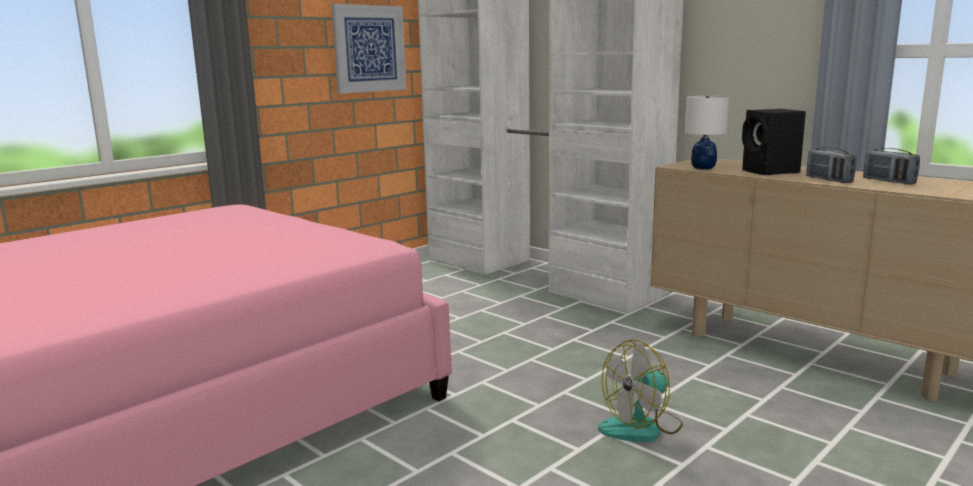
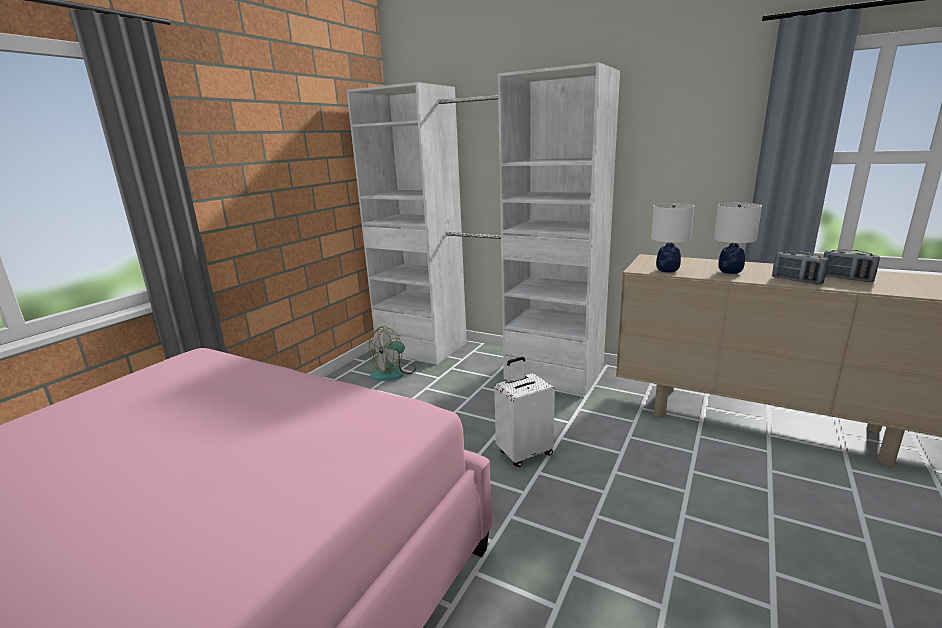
camera: 15 degrees left, 5 degrees up
(369, 49) = (307, 161): picture -> none
(527, 345) = (524, 453): none -> white suitcase
(641, 427) = (698, 555): fan -> fan (394, 373)
(771, 172) = (731, 272): black speaker -> white table lamp

